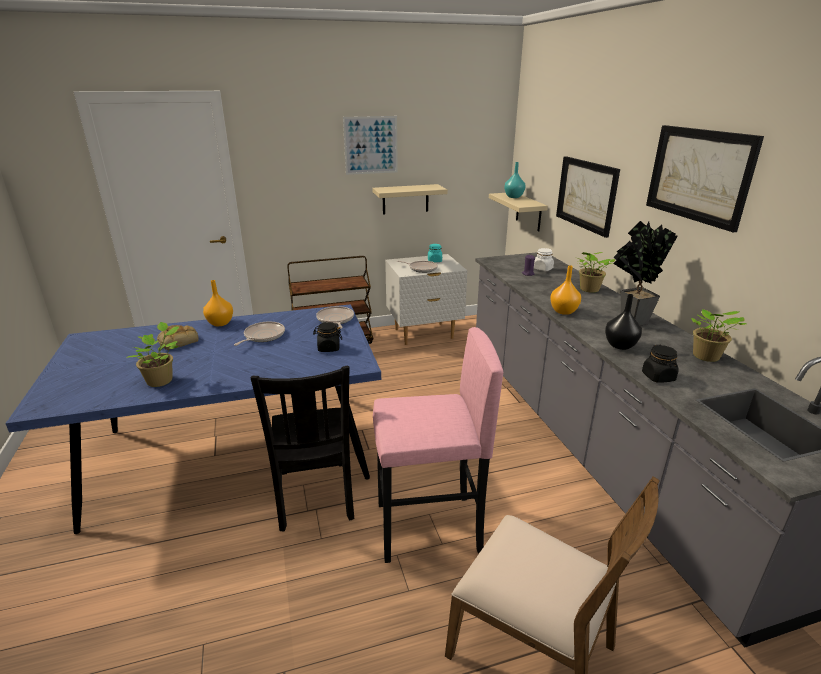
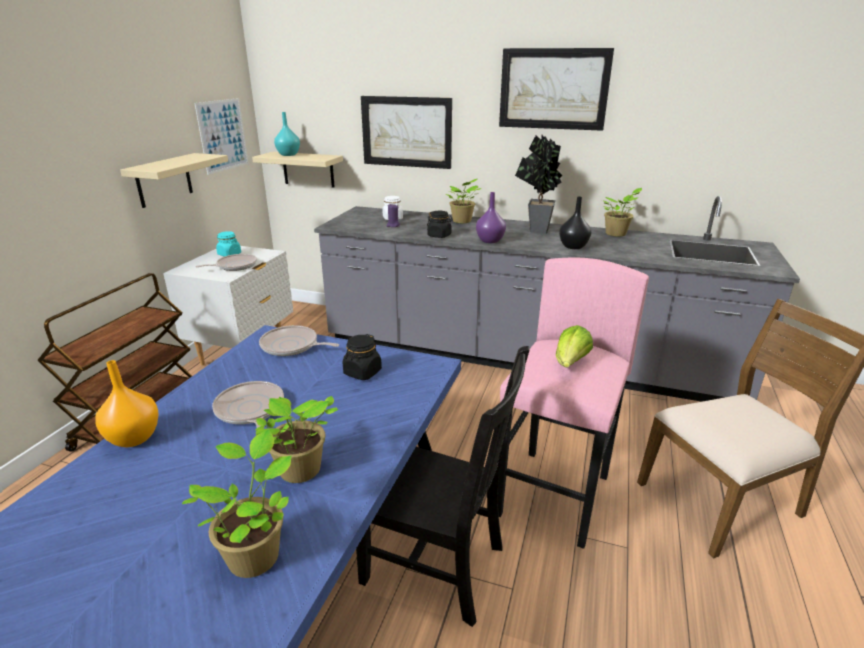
camera: 55 degrees left, 0 degrees up
(179, 341) = (125, 500): bread -> none
(223, 367) = (300, 472): none -> potted plant
(371, 145) = (103, 102): picture -> picture (223, 135)
(423, 412) = (570, 363): none -> lettuce
(563, 311) = (489, 241): orange vase -> purple vase
(658, 377) = (633, 254): black jar -> black jar (439, 235)

